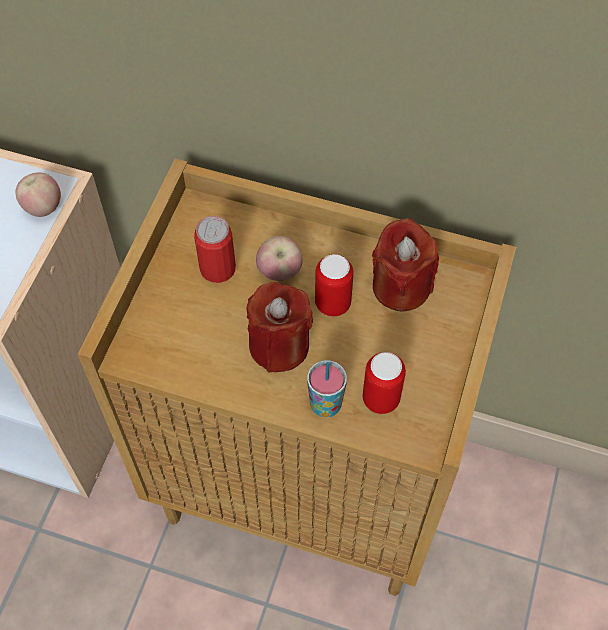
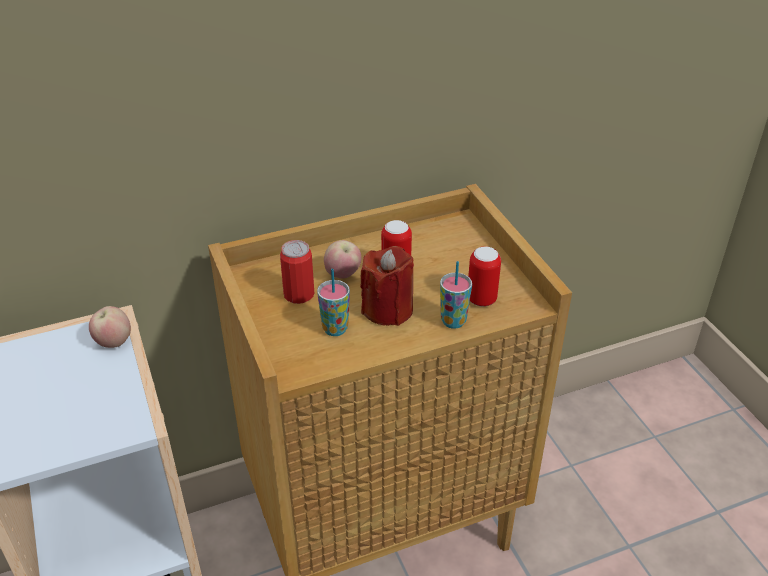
camera: 40 degrees left, 20 degrees down
(210, 334) = (335, 329): none -> cup
(401, 286) = (426, 243): red candle -> none

